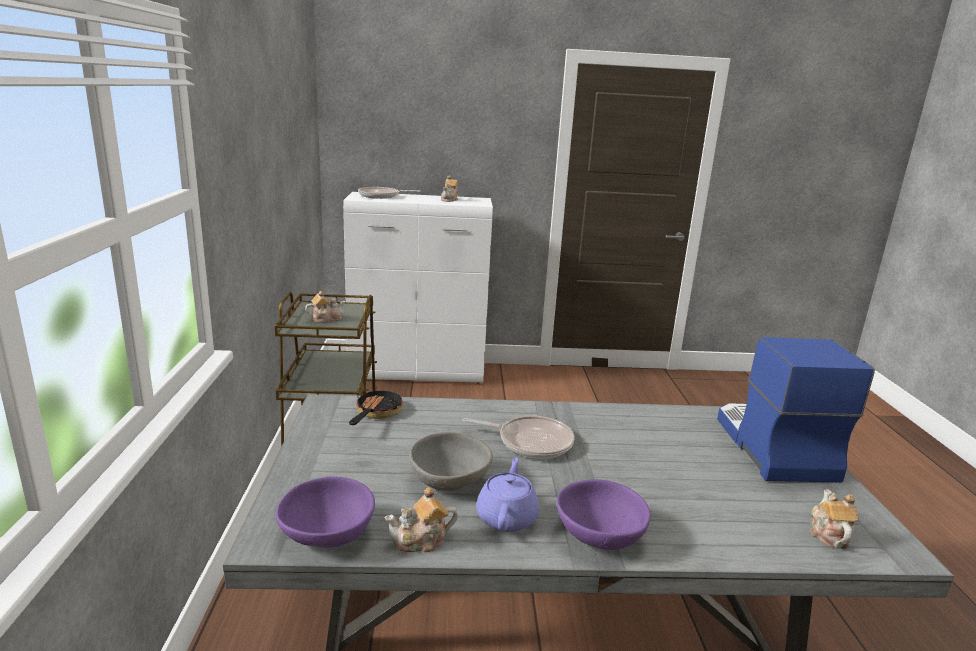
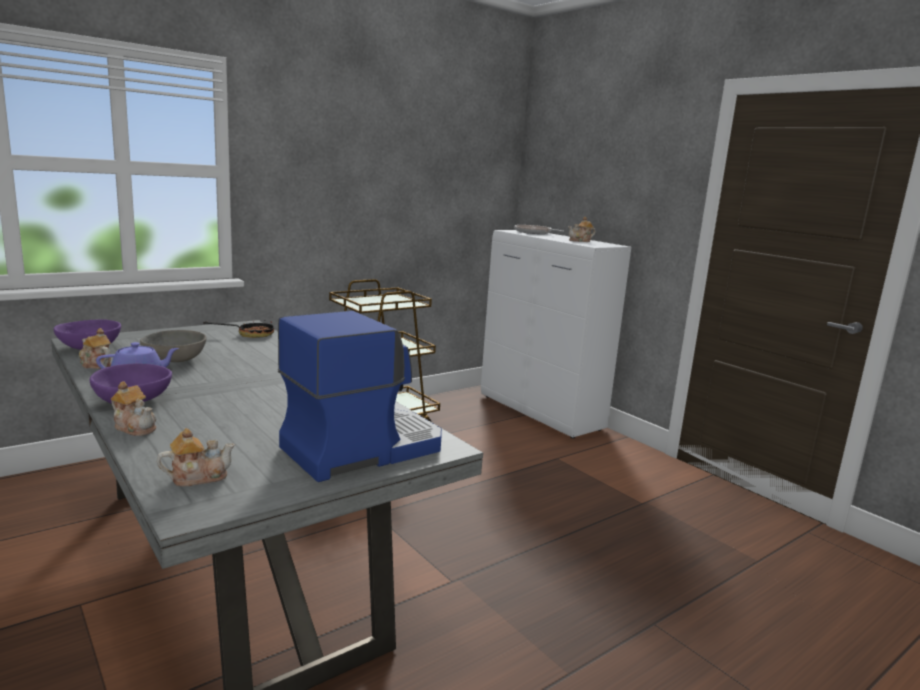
camera: 55 degrees right, 5 degrees down
(326, 319) = (377, 302): teapot -> teapot (135, 427)
(530, 442) = (257, 371): frying pan -> none

